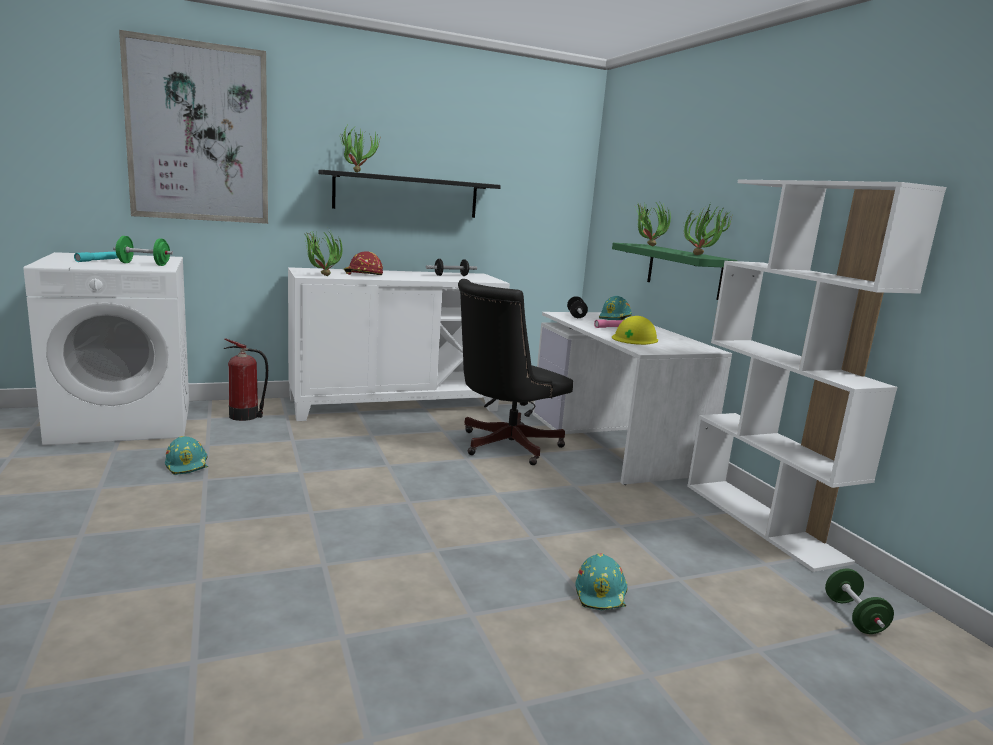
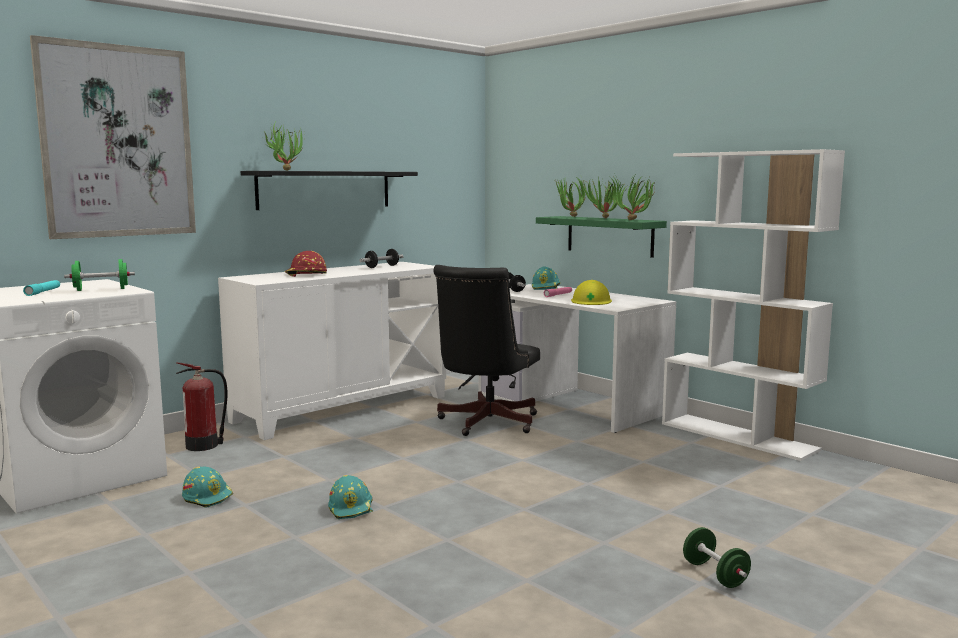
camera: 20 degrees left, 5 degrees down
(320, 276) = (273, 281): potted plant -> potted plant (602, 218)
(601, 594) = (679, 507): turquoise hard hat -> turquoise hard hat (351, 508)
(854, 616) = (849, 481): green dumbbell -> green dumbbell (715, 574)

